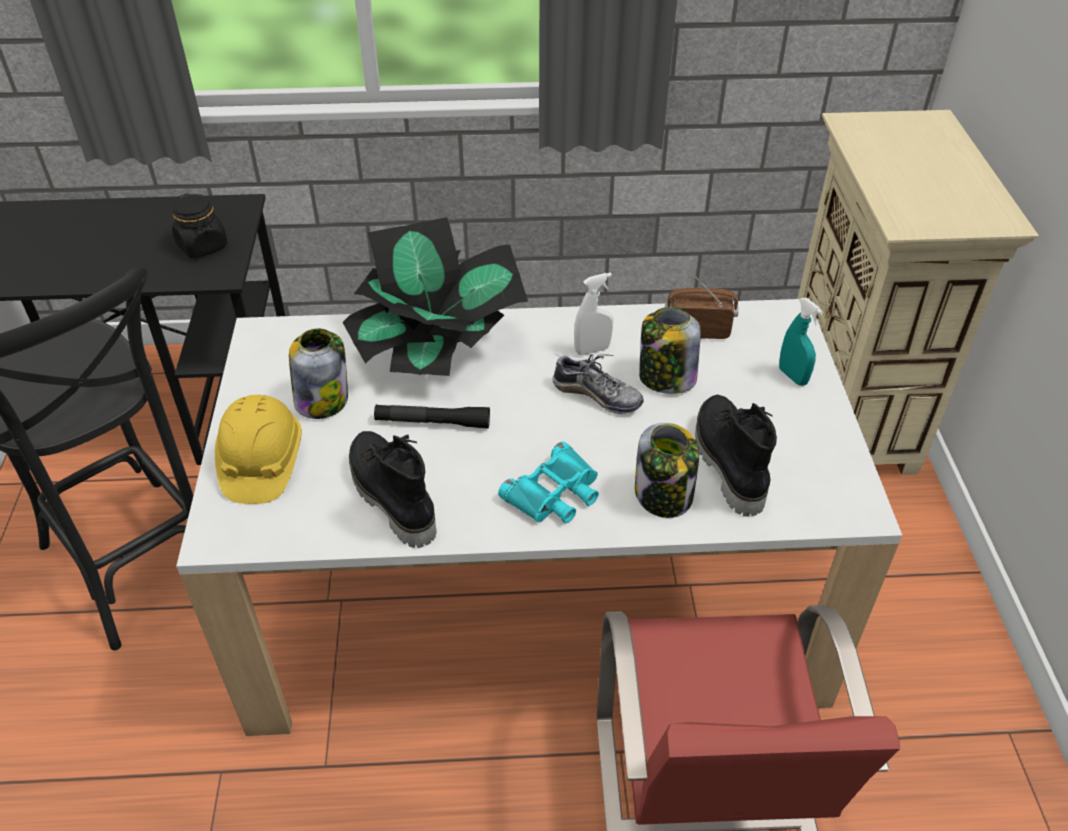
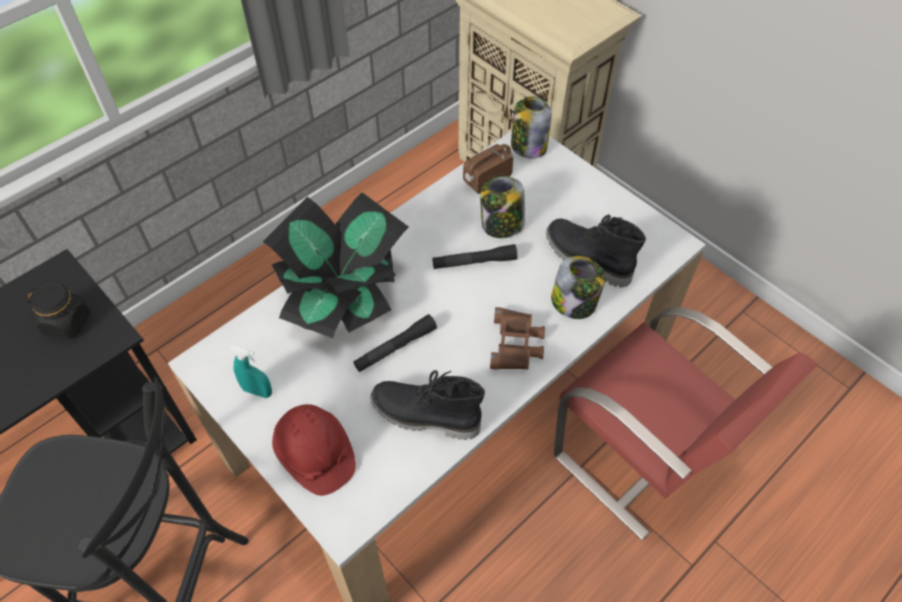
camera: 40 degrees left, 10 degrees up
(261, 463) = (315, 455): yellow hard hat -> red hard hat
(322, 400) = (305, 382): jar -> jar (528, 146)
(555, 493) = (516, 344): turquoise binoculars -> brown binoculars
(592, 350) = (440, 232): white spray bottle -> none
(597, 395) = (474, 262): shoe -> black flashlight
(792, 376) = (567, 179): turquoise spray bottle -> turquoise spray bottle (257, 391)

